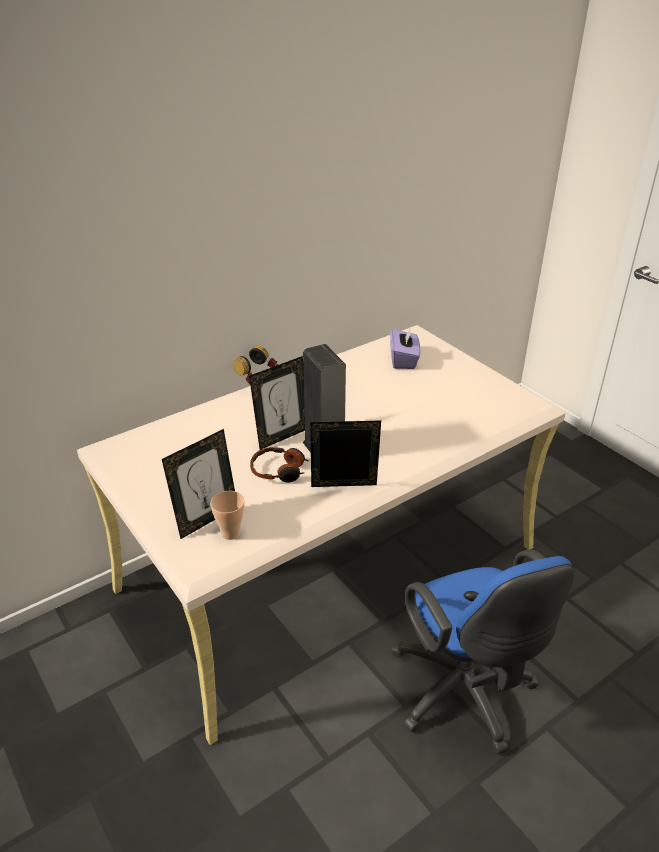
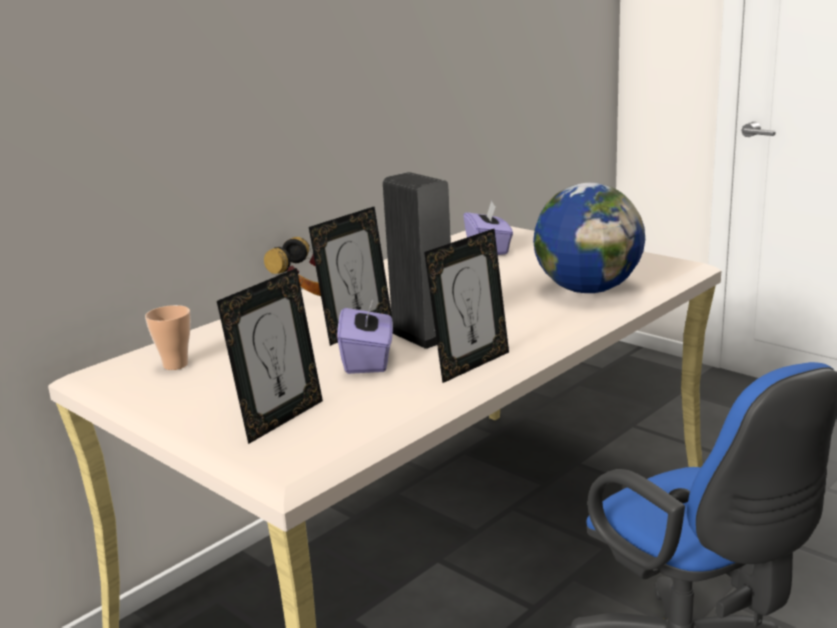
camera: 10 degrees left, 15 degrees down
(230, 533) = (324, 427): cup -> cup (175, 364)
(279, 471) = (368, 360): headphones -> purple tissue box
(344, 489) = (471, 365): picture frame -> picture frame turned 150 degrees clockwise
(455, 422) = (587, 290): none -> globe

